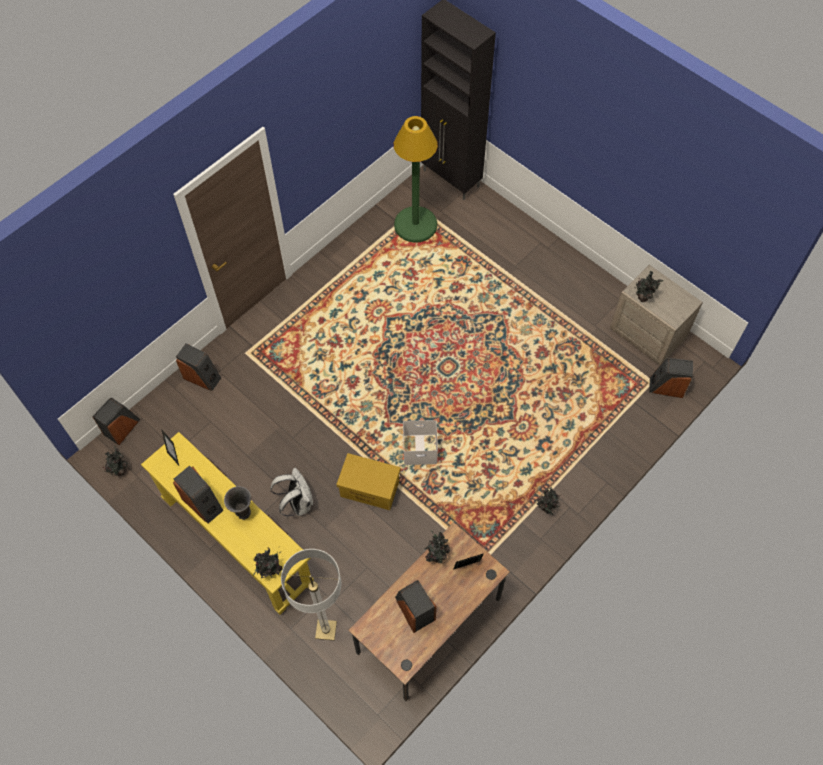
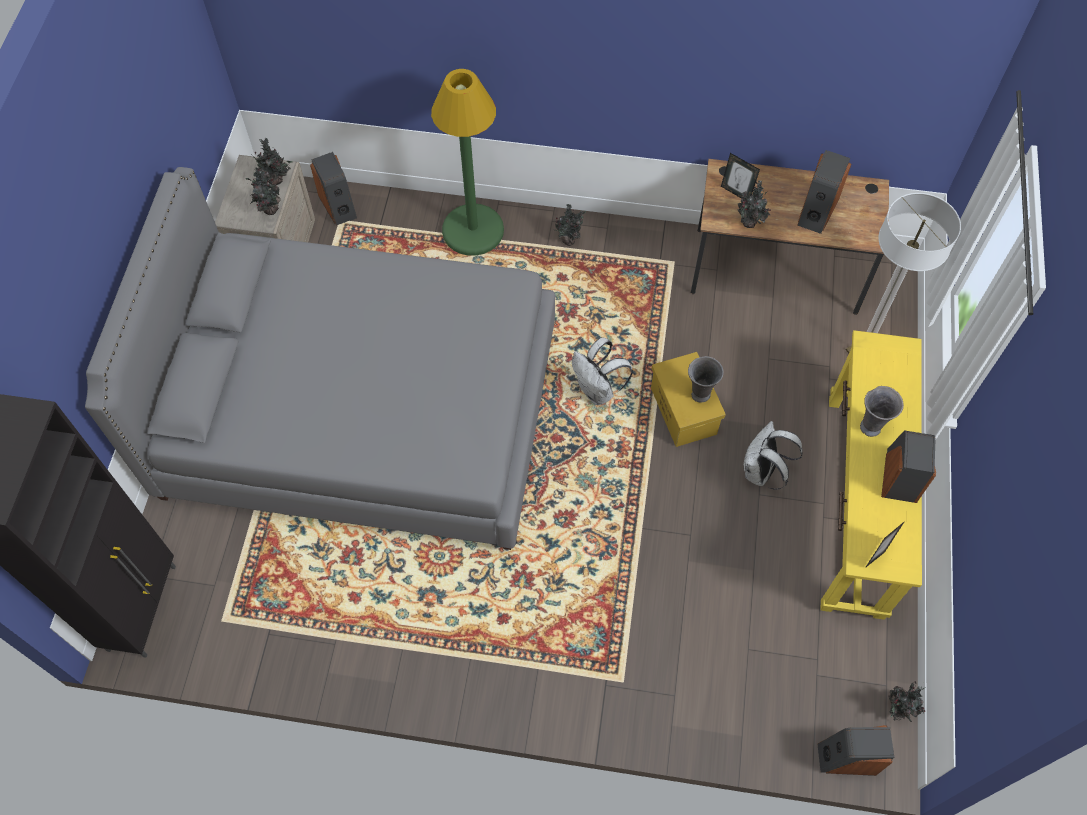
camera: 125 degrees left, 0 degrees up
(202, 377) = (699, 710): speaker -> none
(270, 571) = (902, 355): potted plant -> potted plant (277, 180)
(359, 479) = (699, 394): none -> grey vase
(415, 225) = (260, 602): green floor lamp -> green floor lamp (473, 230)
(419, 450) = (598, 391): white storage box -> white backpack
(496, 321) = (362, 412): none -> grey bed

